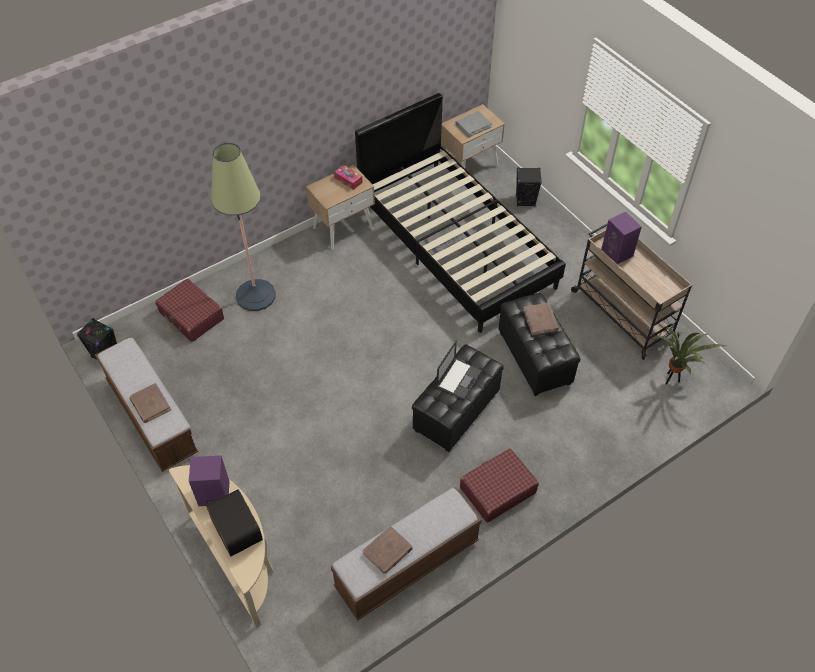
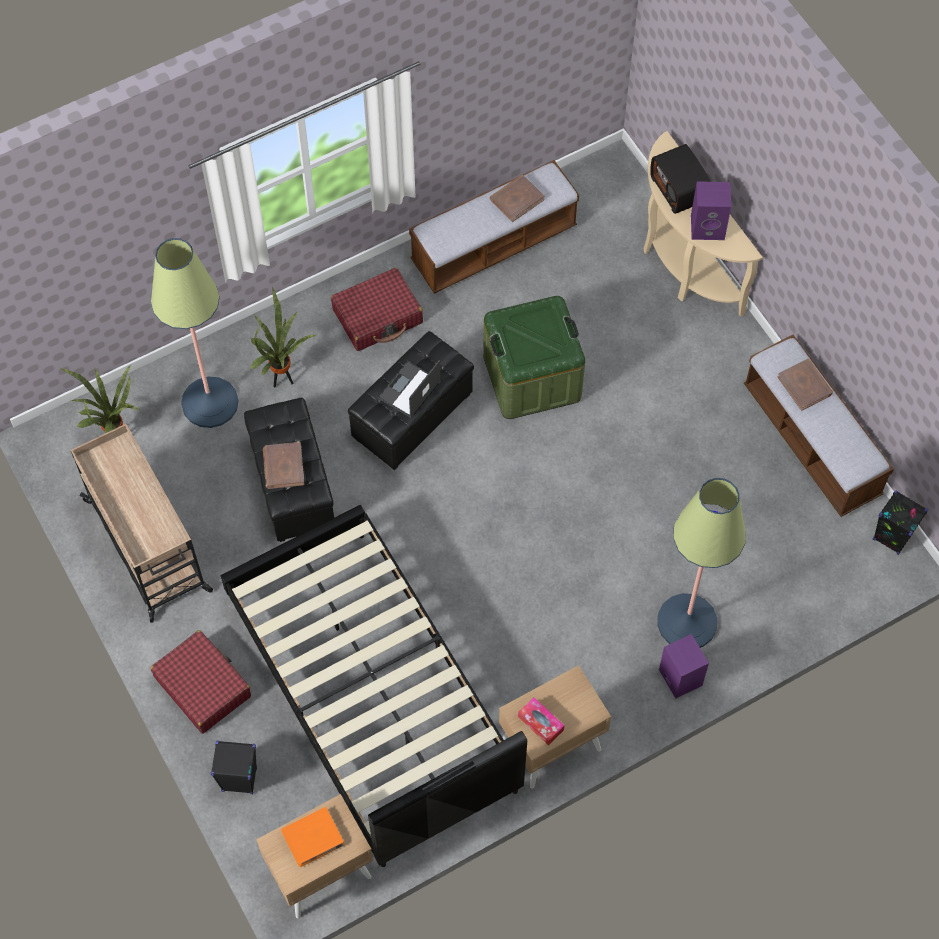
camera: 175 degrees left, 10 degrees up
(191, 316) = (779, 593): red suitcase -> red suitcase (203, 686)
(367, 449) = (532, 377): none -> green storage box
(473, 125) = (313, 838): grey book -> orange book
(561, 433) = (283, 379): none -> potted plant
(612, 411) = (210, 403): none -> floor lamp
(618, 253) = (151, 527): purple speaker -> purple speaker (679, 677)

